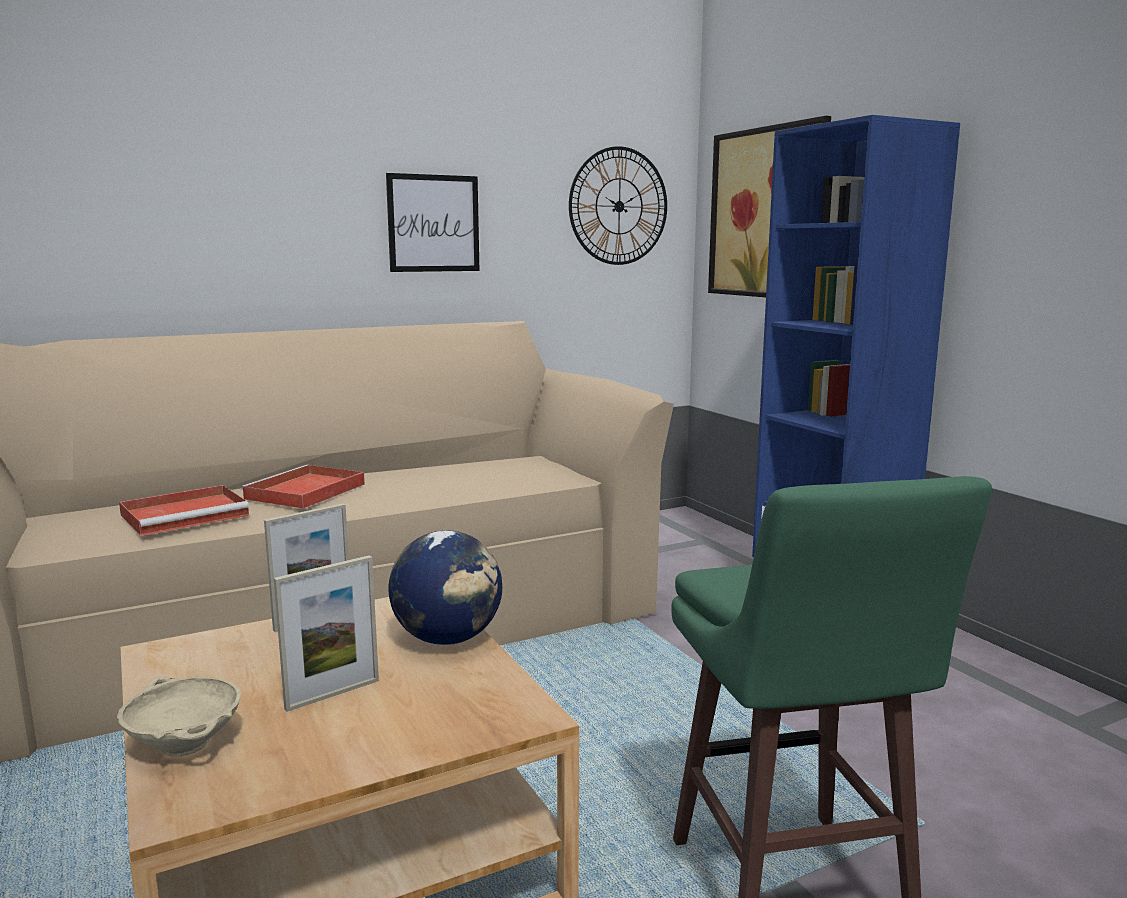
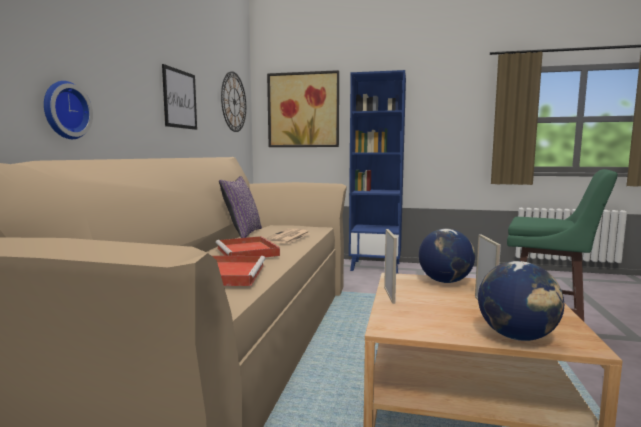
camera: 50 degrees left, 5 degrees down
(178, 269) = (64, 110): none -> wall clock
(185, 744) = (517, 337): beige bowl -> globe
(434, 483) = (287, 237): none -> newspaper
(438, 462) = (242, 233): none -> purple pillow

